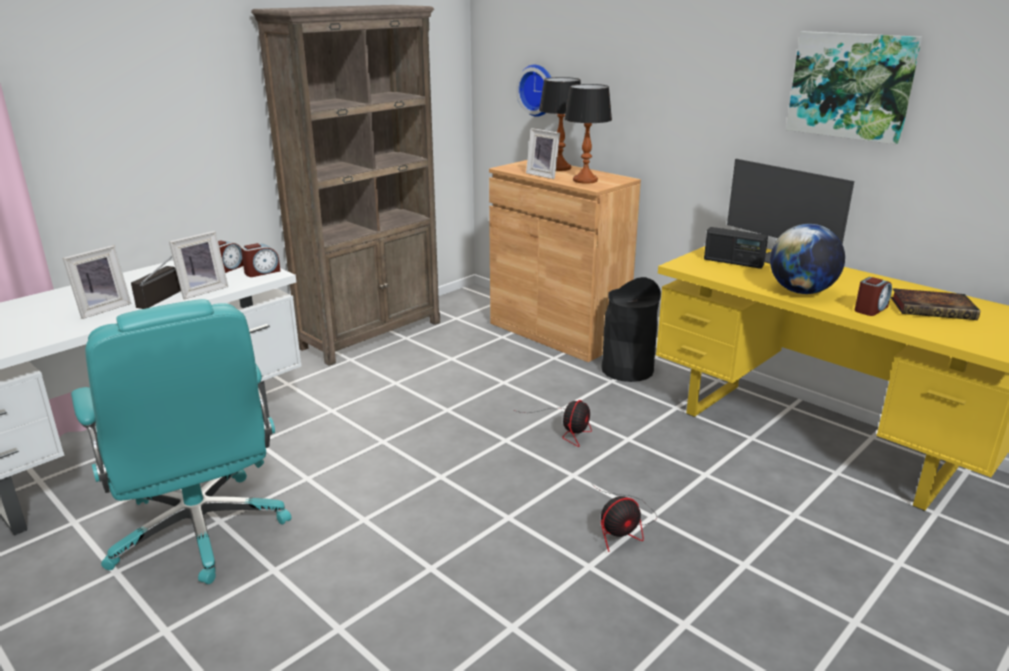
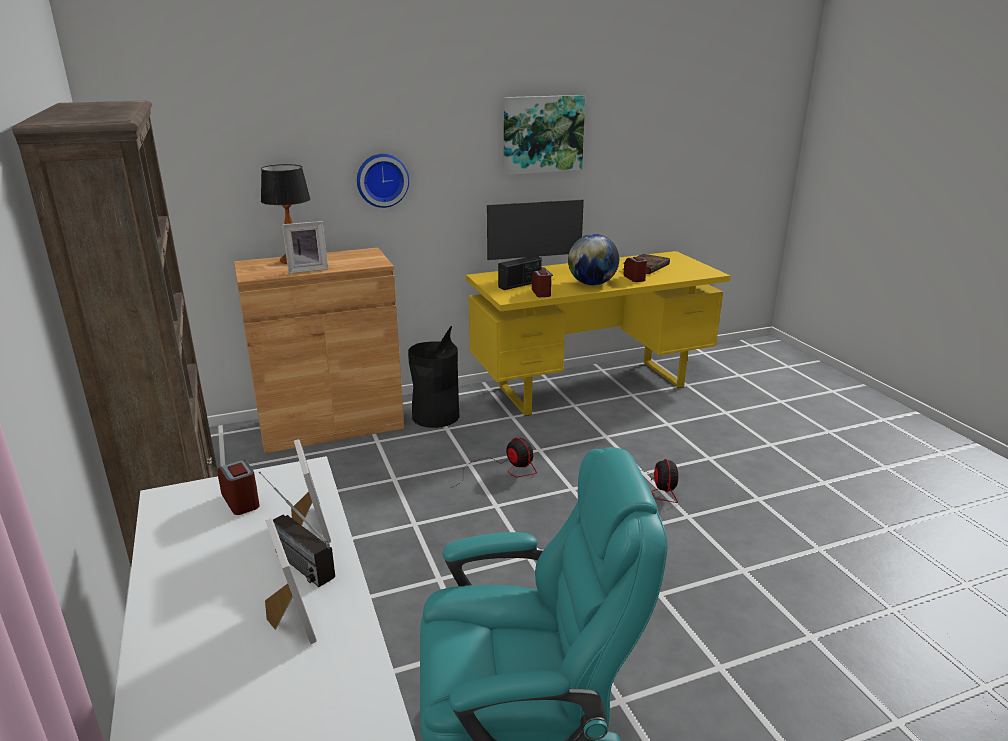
camera: 65 degrees left, 0 degrees up
(262, 272) = (290, 476): alarm clock -> alarm clock (541, 293)
(538, 90) = (220, 185): wall clock -> wall clock (382, 180)
(585, 180) = (352, 261): table lamp -> none

